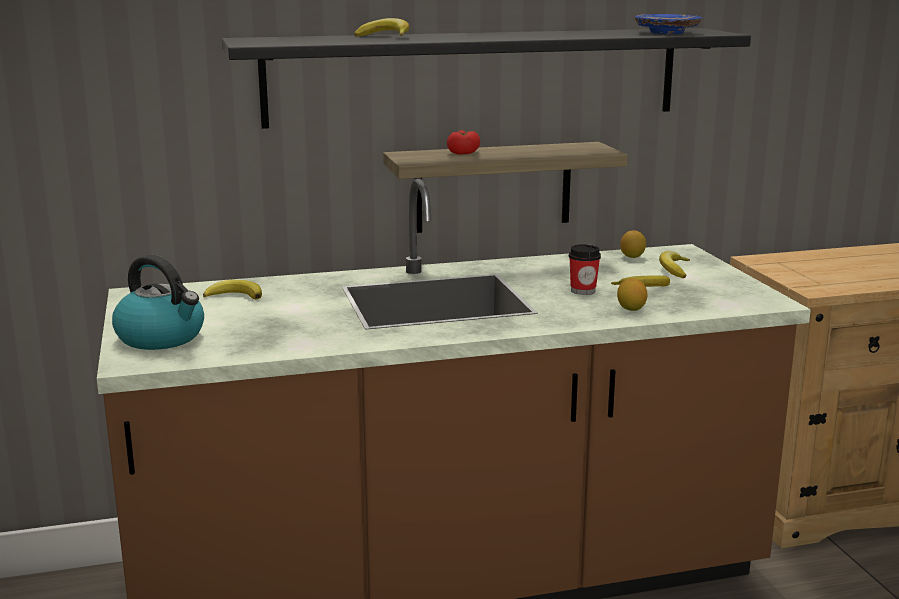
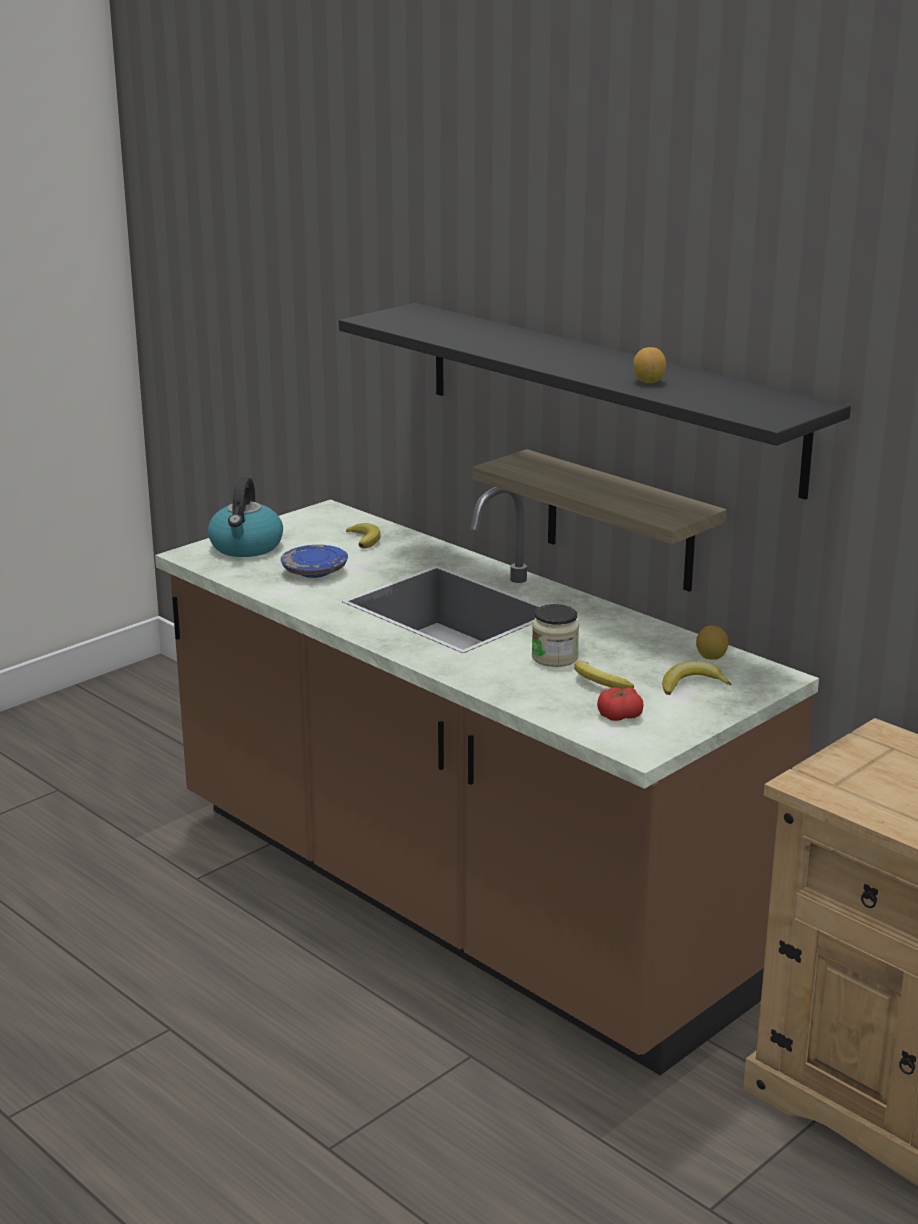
camera: 60 degrees right, 5 degrees up
(385, 37) = (498, 335): banana -> none
(463, 153) = (565, 473): tomato -> tomato (619, 715)
(583, 291) = (554, 657): cup -> jar
(631, 309) = (525, 688): lemon -> lemon (648, 381)
(667, 33) = (731, 402): blue plate -> blue plate (315, 572)

